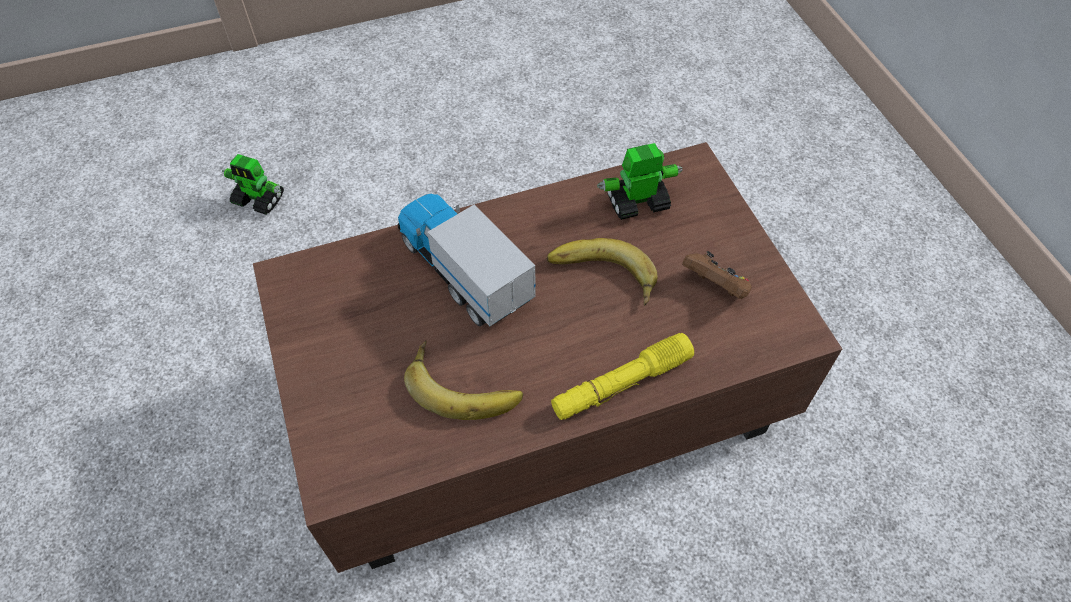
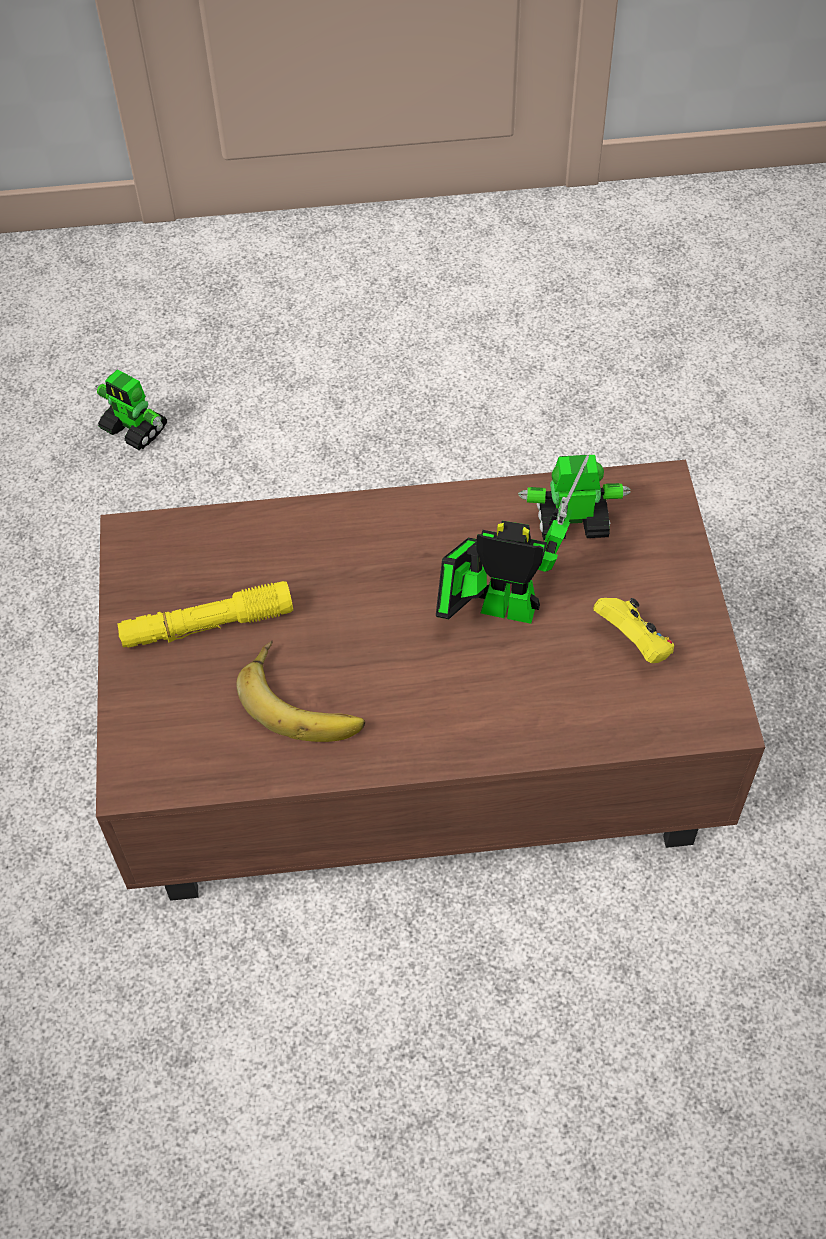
camera: 15 degrees right, 0 degrees up
(464, 273) = (338, 571): toy truck -> none
(601, 278) = (498, 606): banana -> toy robot
(621, 384) = (483, 735): yellow flashlight -> yellow flashlight (207, 625)
(715, 287) = (634, 644): brown game controller -> yellow game controller

